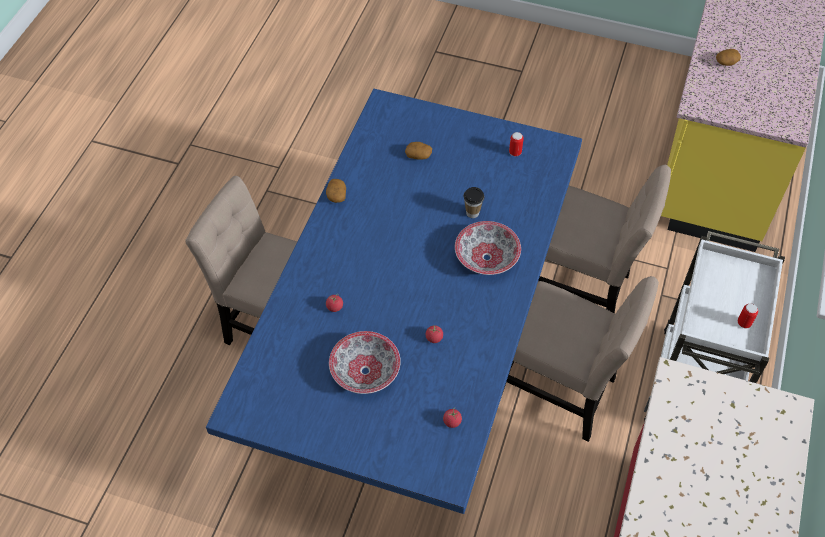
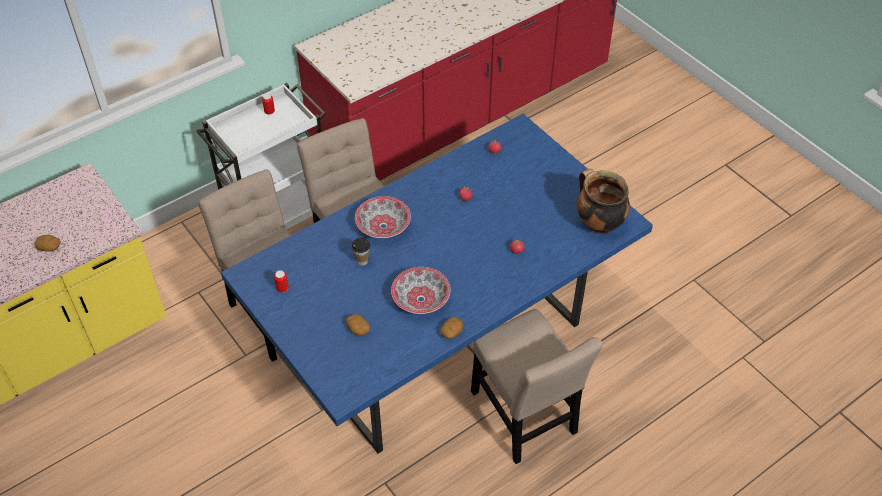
camera: 145 degrees left, 5 degrees down
(268, 390) = (598, 223): none -> cooking pot
(364, 370) = (526, 203): bowl -> bowl (421, 299)

